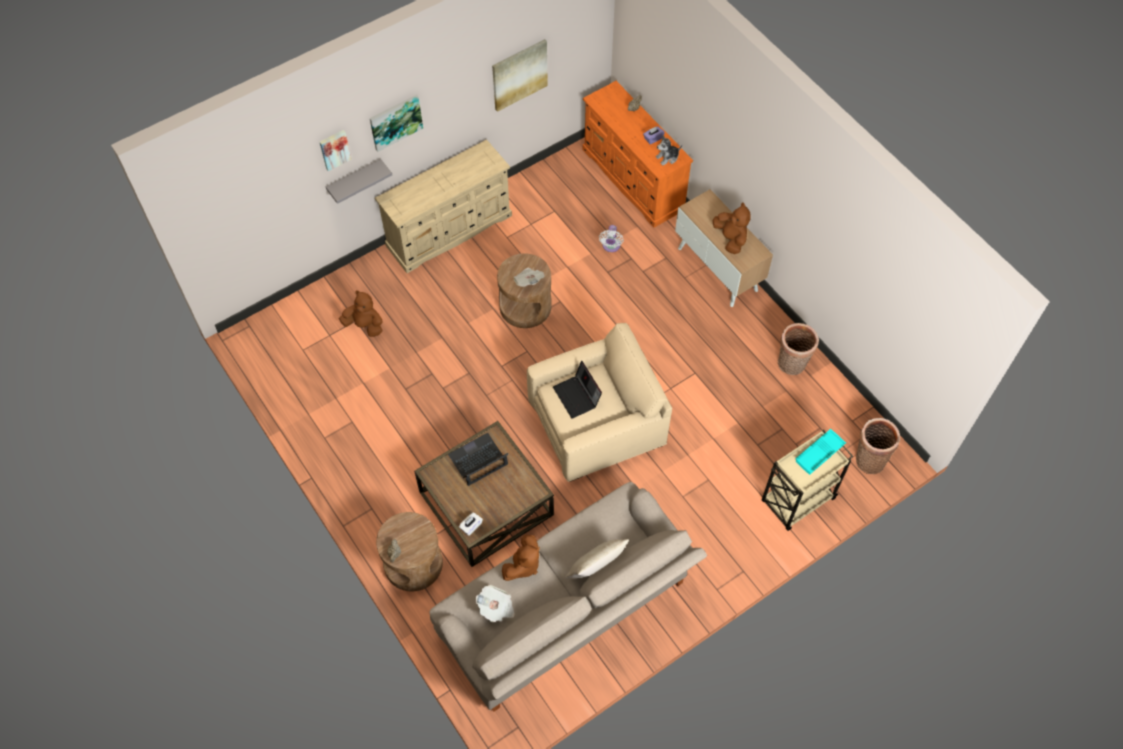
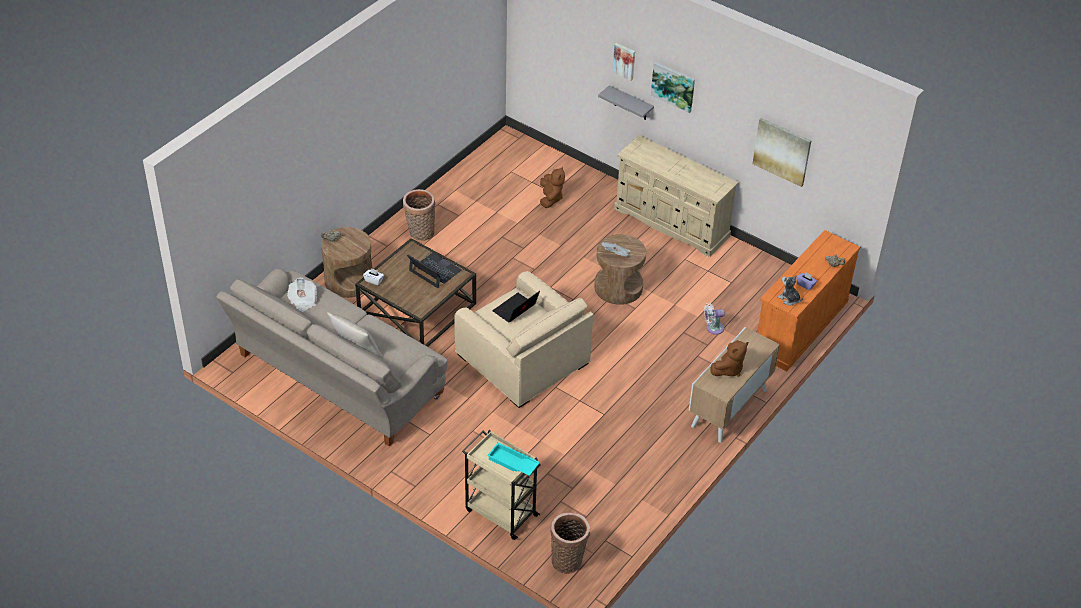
camera: 70 degrees right, 15 degrees down
(523, 565) = (344, 308): brown plush toy -> none
(791, 365) = (647, 483): basket -> basket (420, 233)

